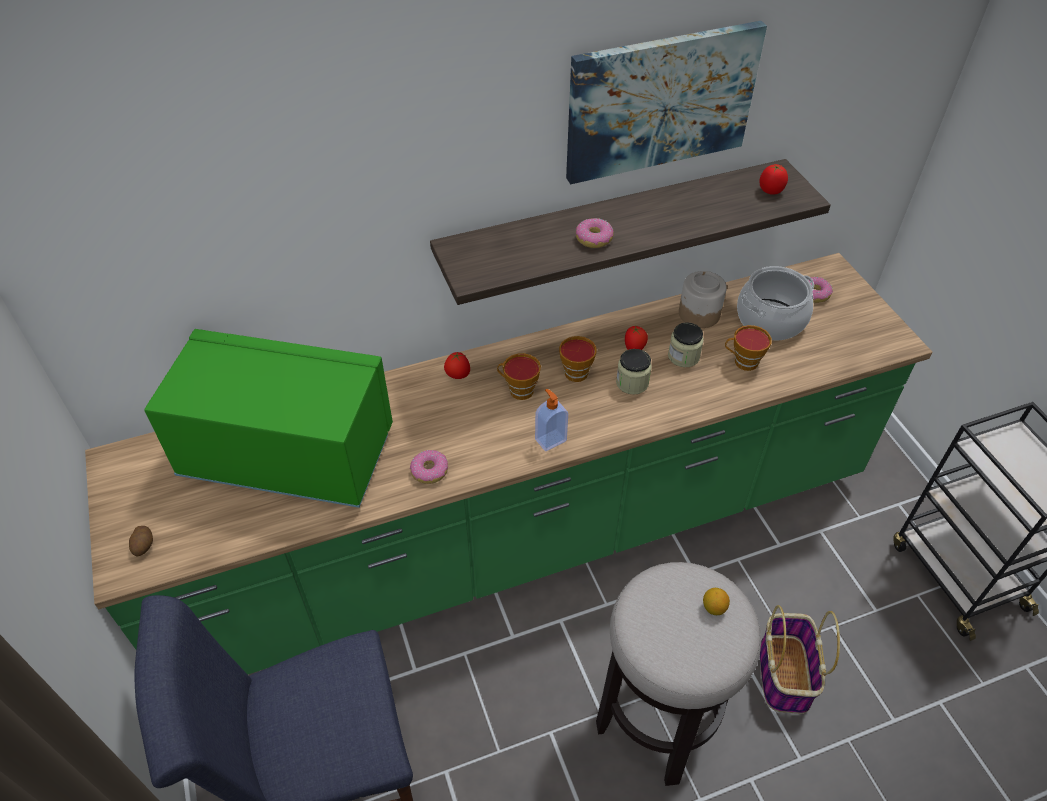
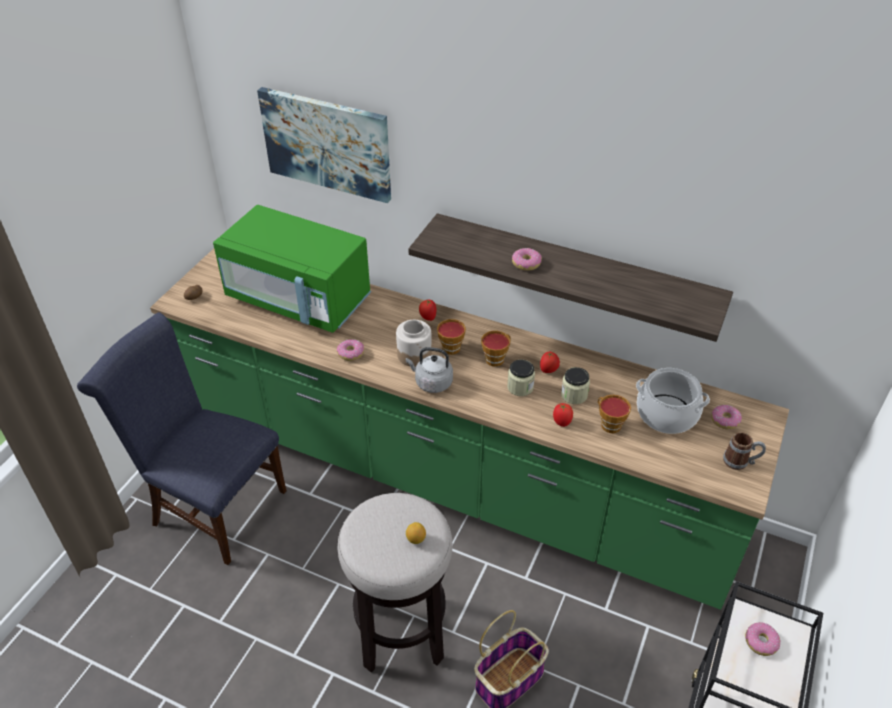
camera: 45 degrees right, 5 degrees down
(288, 454) = (299, 299): green microwave -> green microwave turned 150 degrees clockwise
(550, 439) = (431, 382): soap dispenser -> grey kettle
(660, 101) = (615, 190): picture -> picture (327, 143)
(699, 313) = (621, 379): jar -> jar (414, 354)
(770, 191) = (686, 303): tomato -> tomato (561, 422)
(867, 321) = (740, 462): none -> mug
(1013, 461) = (761, 642): none -> donut

